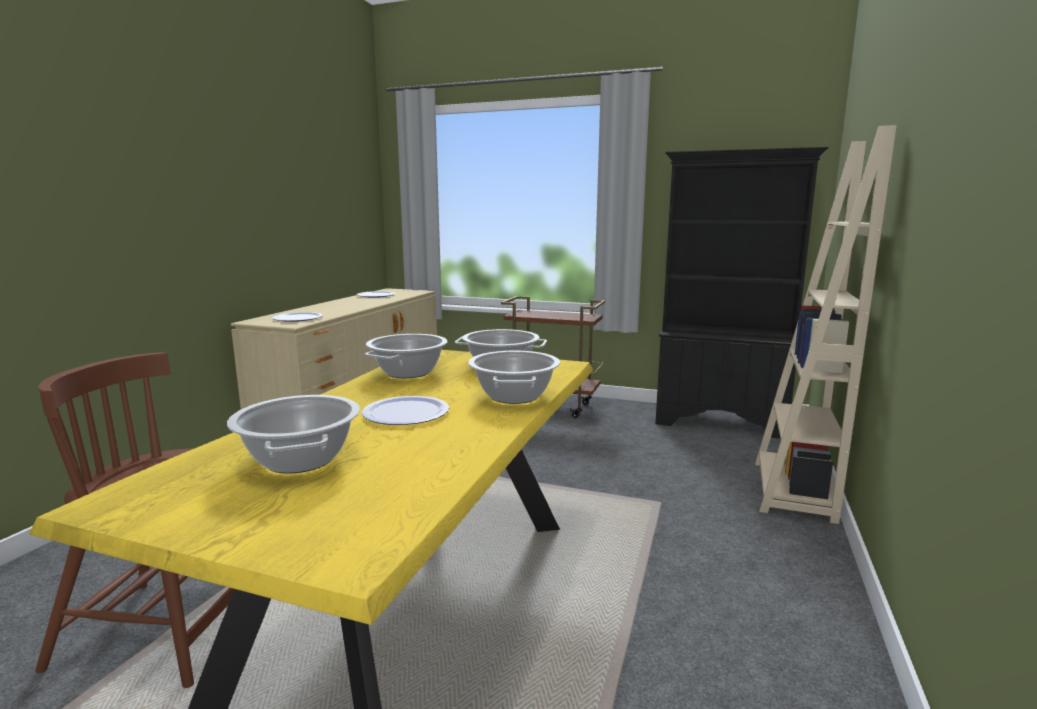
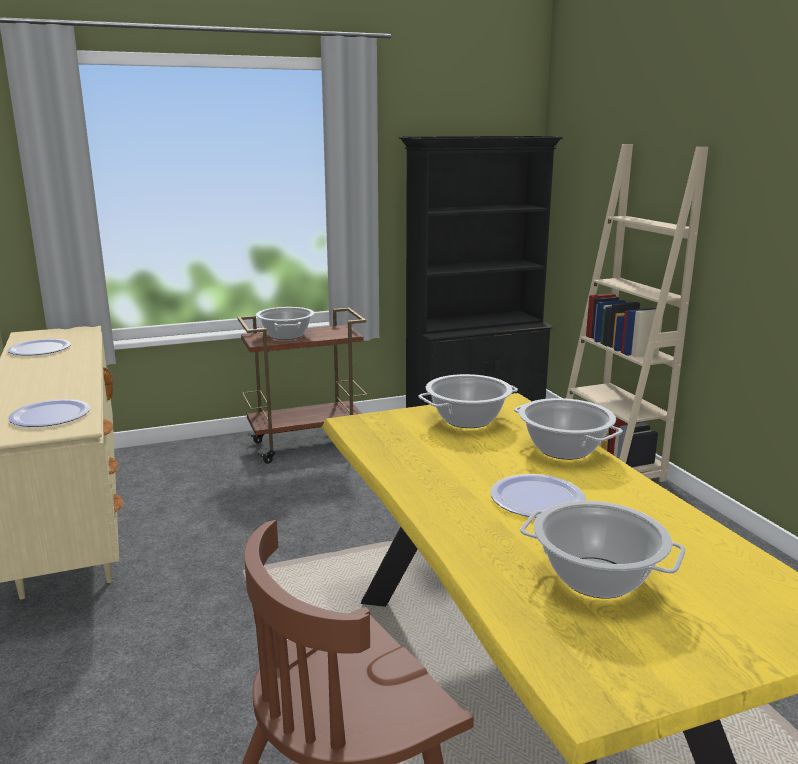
camera: 40 degrees left, 5 degrees up
(408, 372) = (409, 454): cooking pot -> cooking pot (286, 336)

